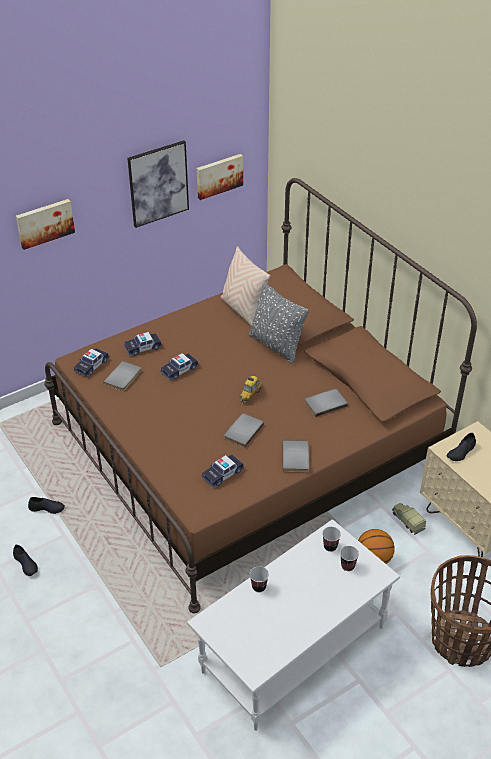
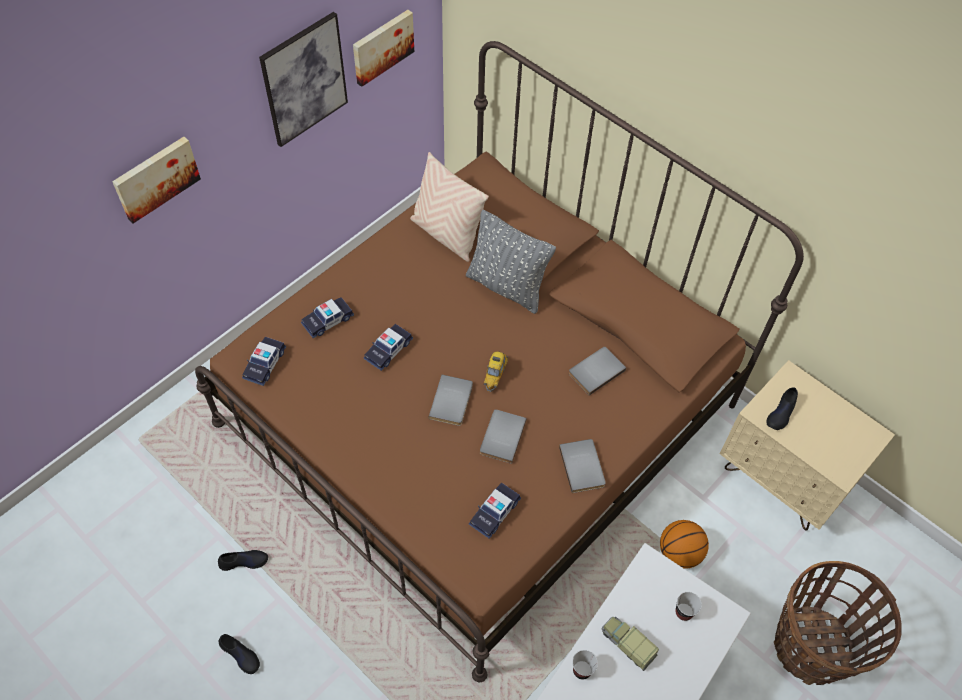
camera: 15 degrees left, 15 degrees up
(124, 378) = (316, 377): grey book -> grey book (453, 402)
(330, 546) = (654, 587): cup -> none
(407, 521) = (705, 488): toy truck -> toy truck (627, 644)

